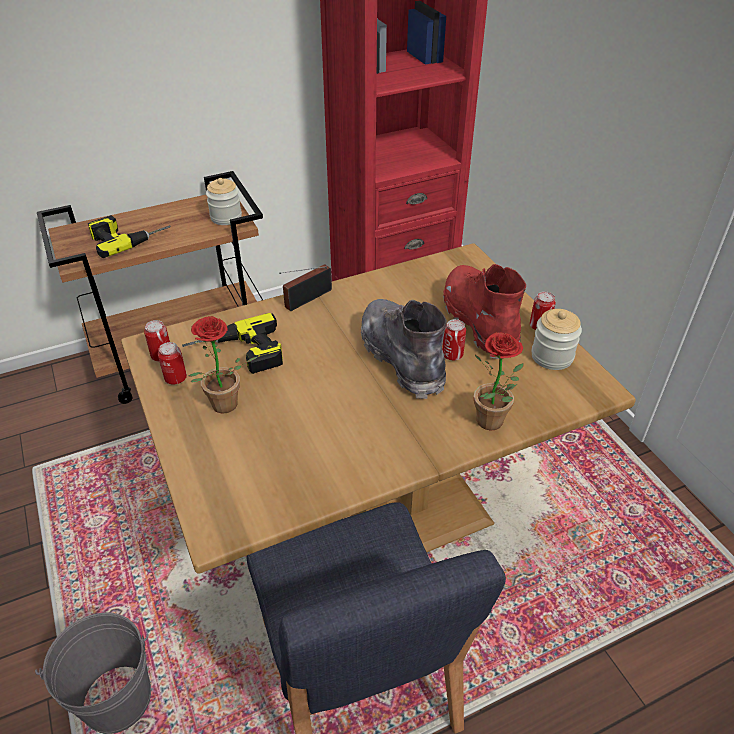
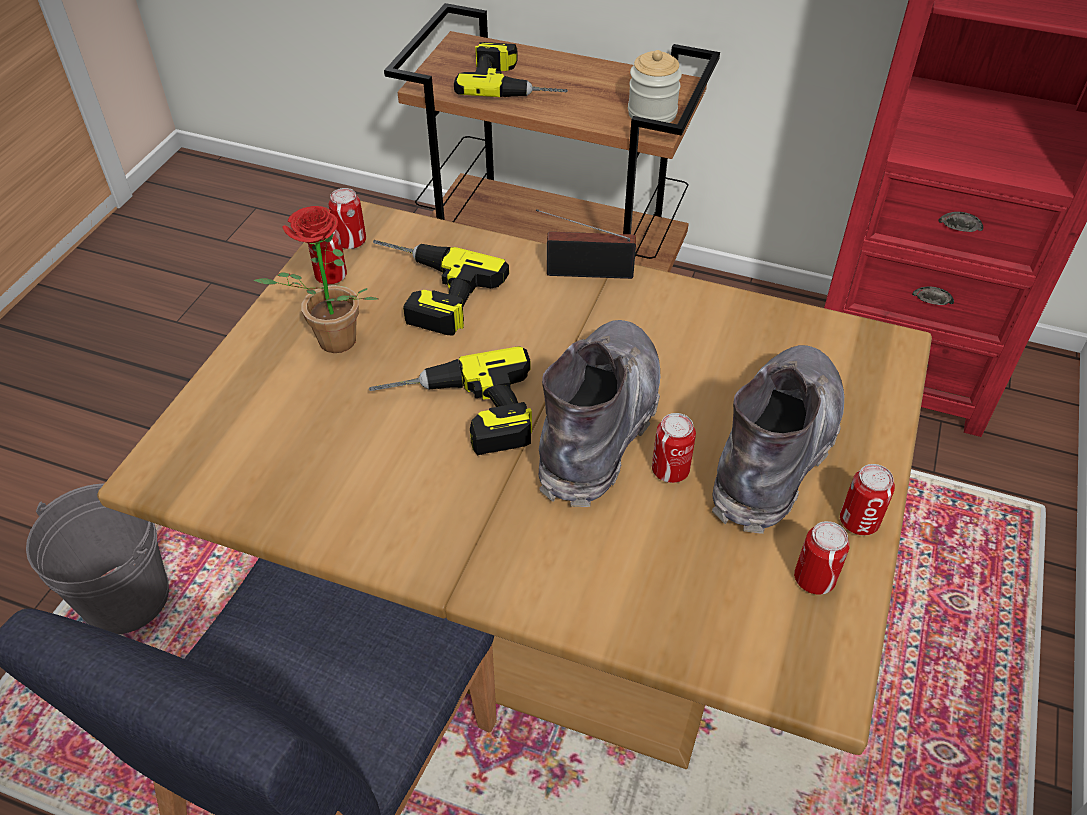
camera: 45 degrees right, 5 degrees up
(334, 395) = (458, 414): none -> power drill
(479, 321) = (775, 452): red boot -> grey boot
(493, 425) = (592, 604): potted plant -> none
(552, 356) = (814, 579): jar -> can

